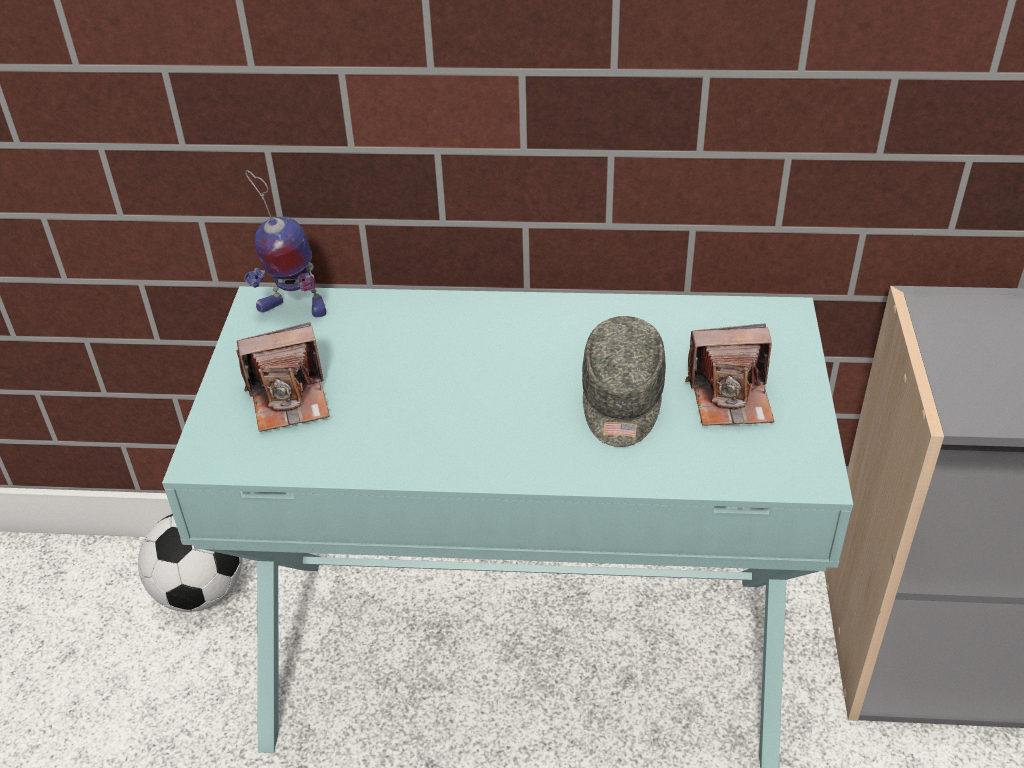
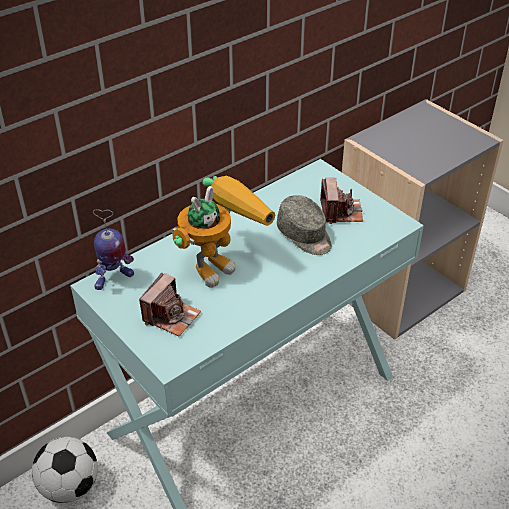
camera: 45 degrees left, 0 degrees up
(451, 365) = (220, 261): none -> toy robot
(730, 398) = (341, 212): camera -> camera turned 45 degrees counterclockwise

